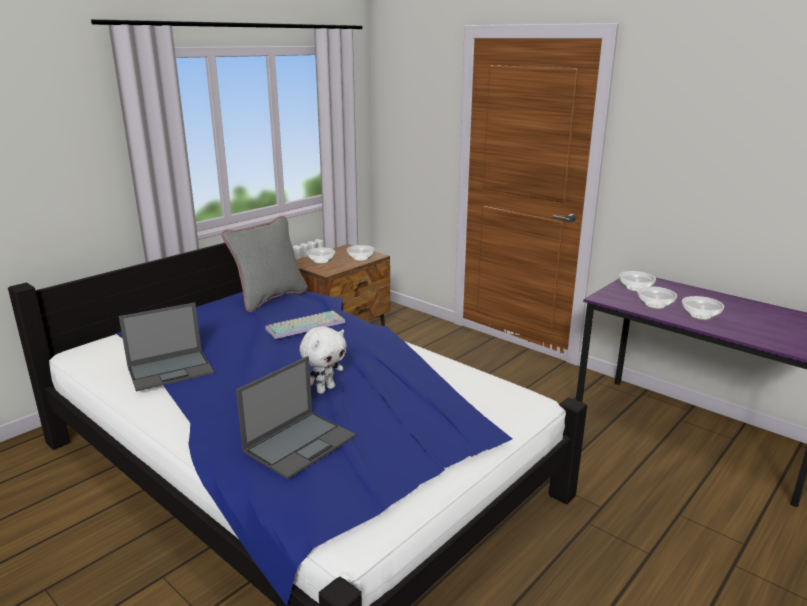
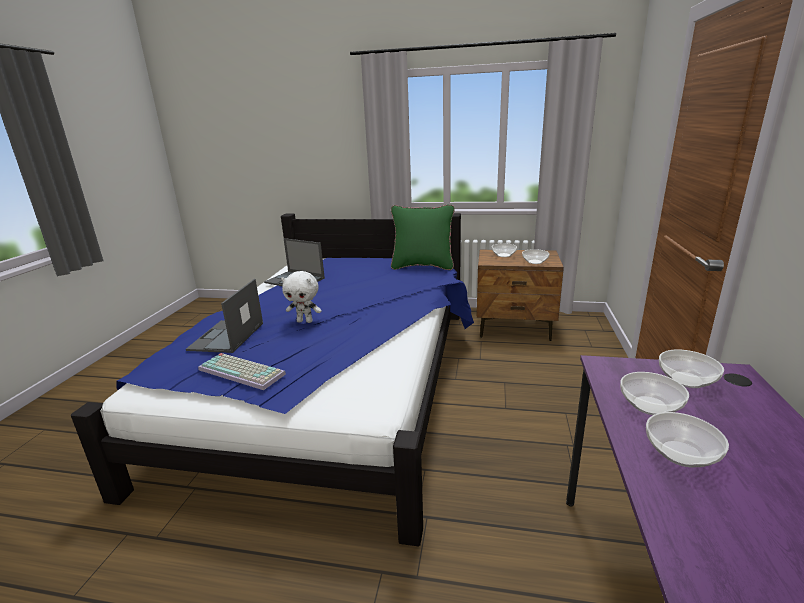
camera: 60 degrees right, 0 degrees up
(270, 298) = (422, 266): grey pillow -> green pillow
(300, 443) = (226, 337): laptop -> laptop turned 90 degrees clockwise
(306, 325) = (392, 286): keyboard -> keyboard (243, 371)

